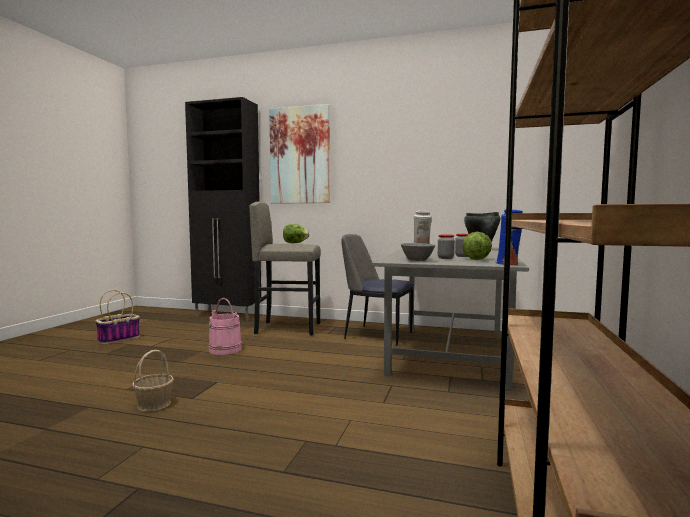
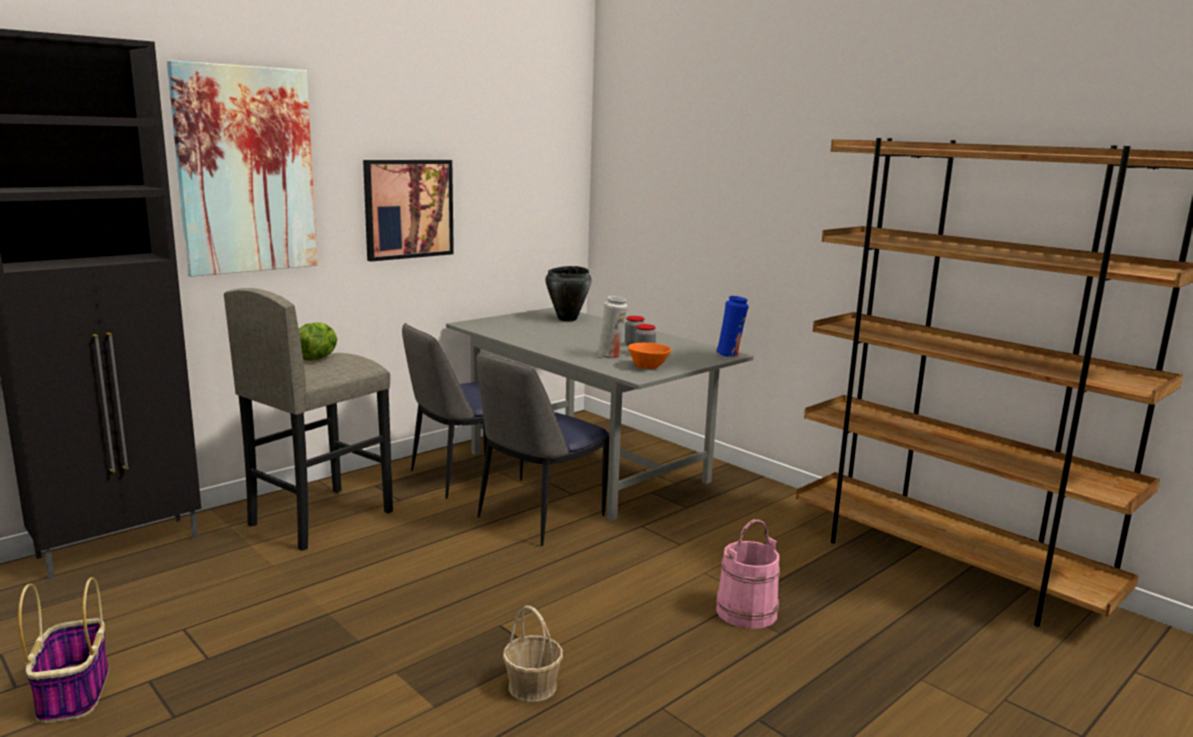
camera: 60 degrees left, 10 degrees up
(225, 349) = (353, 591): pink bucket -> pink bucket (746, 612)
(355, 360) = (538, 518): none -> chair
(385, 174) = (408, 209): none -> picture
(417, 260) = (649, 367): grey bowl -> orange bowl
(476, 259) = (672, 350): lettuce -> none

